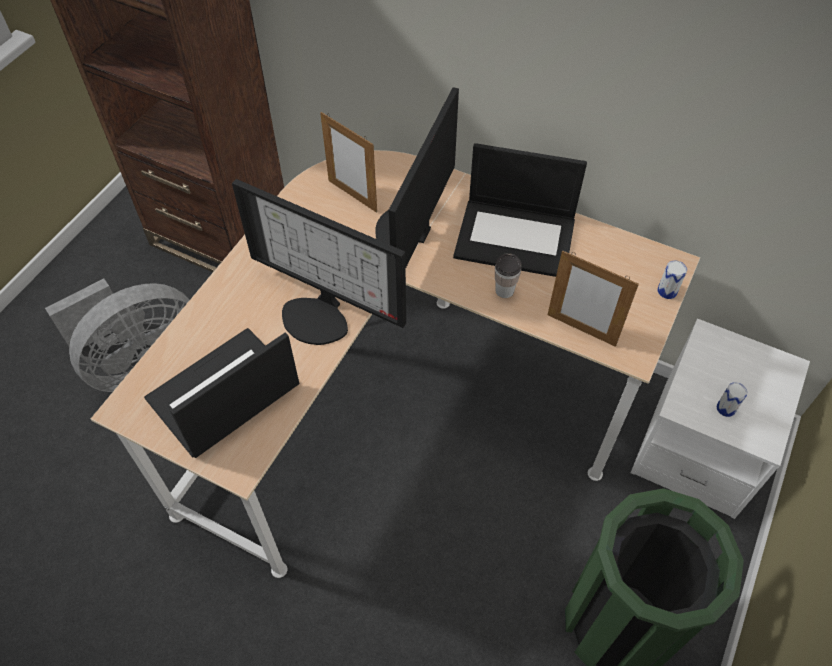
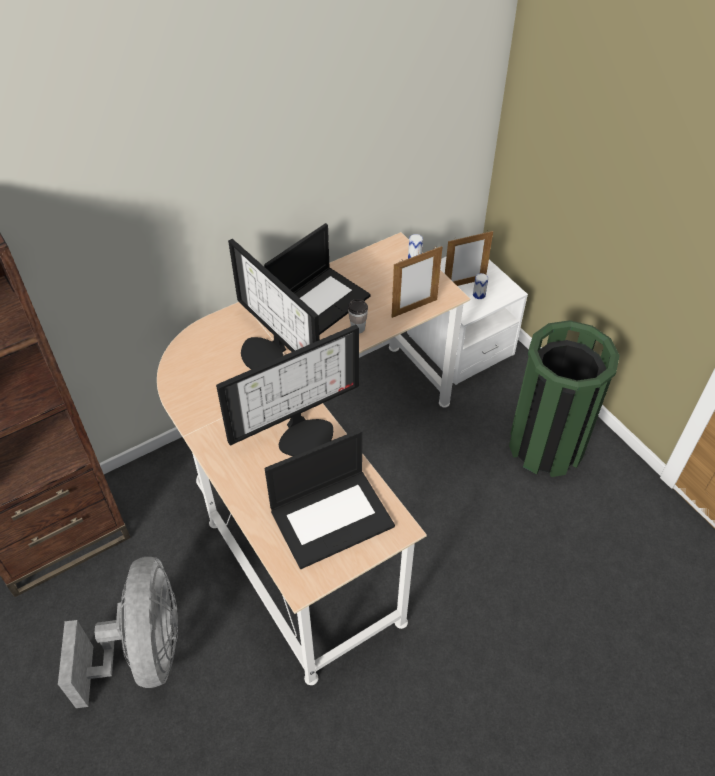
camera: 60 degrees left, 5 degrees down
(223, 394) = (332, 516): laptop -> laptop turned 105 degrees counterclockwise
(352, 196) = (209, 369): picture frame -> picture frame (464, 283)

